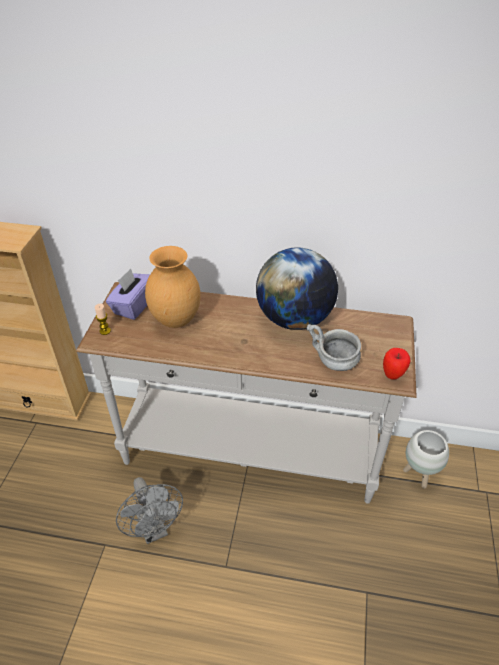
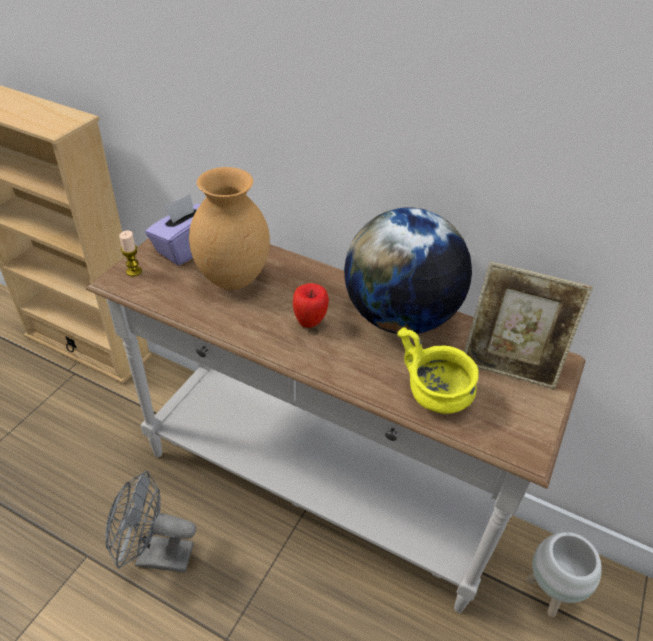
camera: 15 degrees right, 0 degrees up
(154, 529) = (155, 555): grey fan -> grey fan turned 105 degrees clockwise
(335, 362) = (435, 396): grey bowl -> yellow bowl
(371, 331) = (509, 364): none -> picture frame
(393, 375) = (519, 441): apple -> apple (309, 323)

